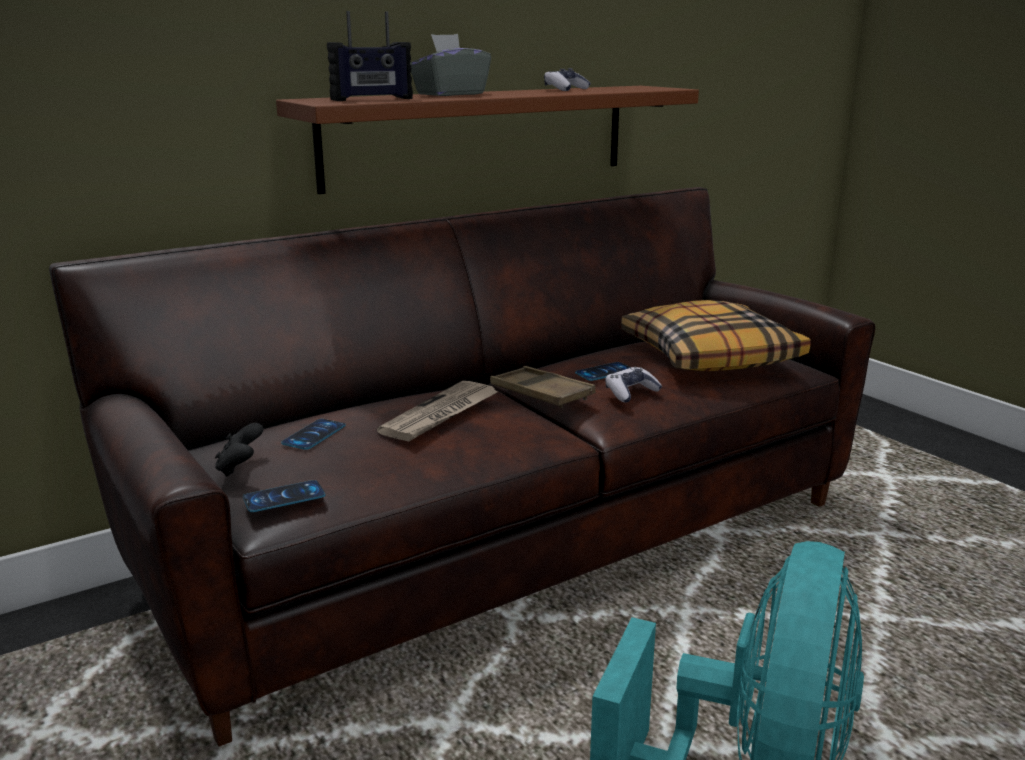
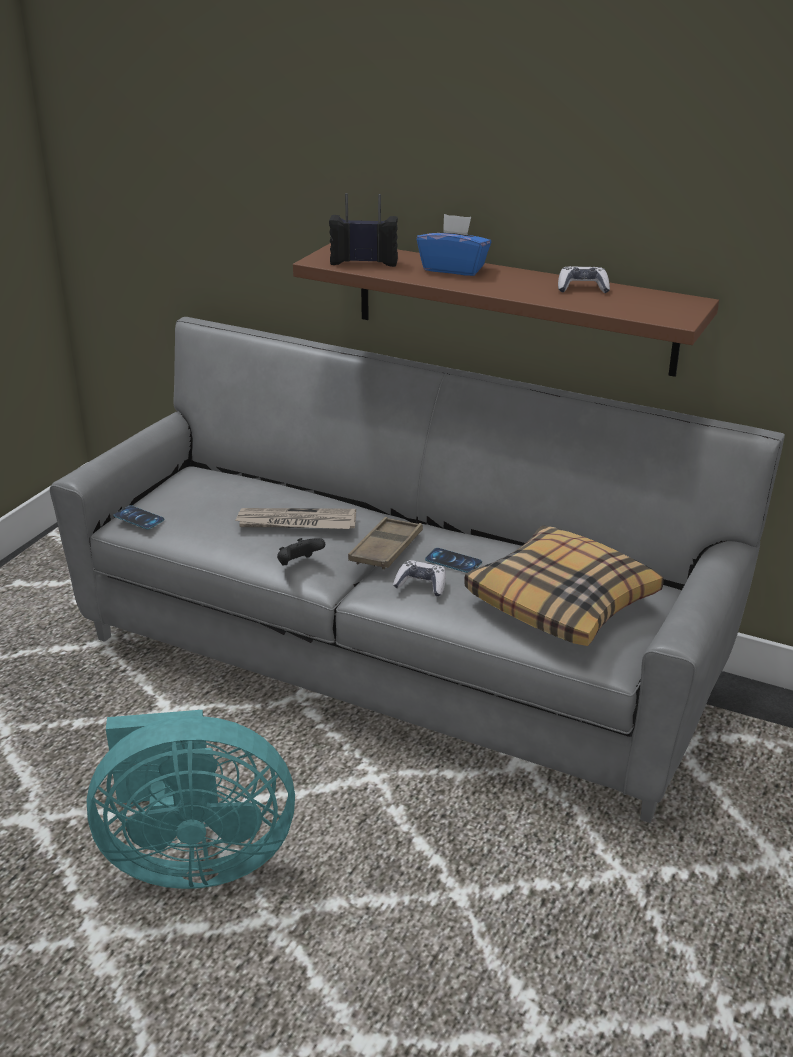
camera: 60 degrees right, 10 degrees up
(240, 468) = (164, 490): black game controller -> black game controller (299, 564)
(314, 435) = (223, 493): phone -> none
(372, 99) = (364, 262): radio -> radio turned 150 degrees clockwise
(450, 94) = (453, 268): grey tissue box -> blue tissue box
(511, 545) = (398, 662): brown sofa -> grey sofa

